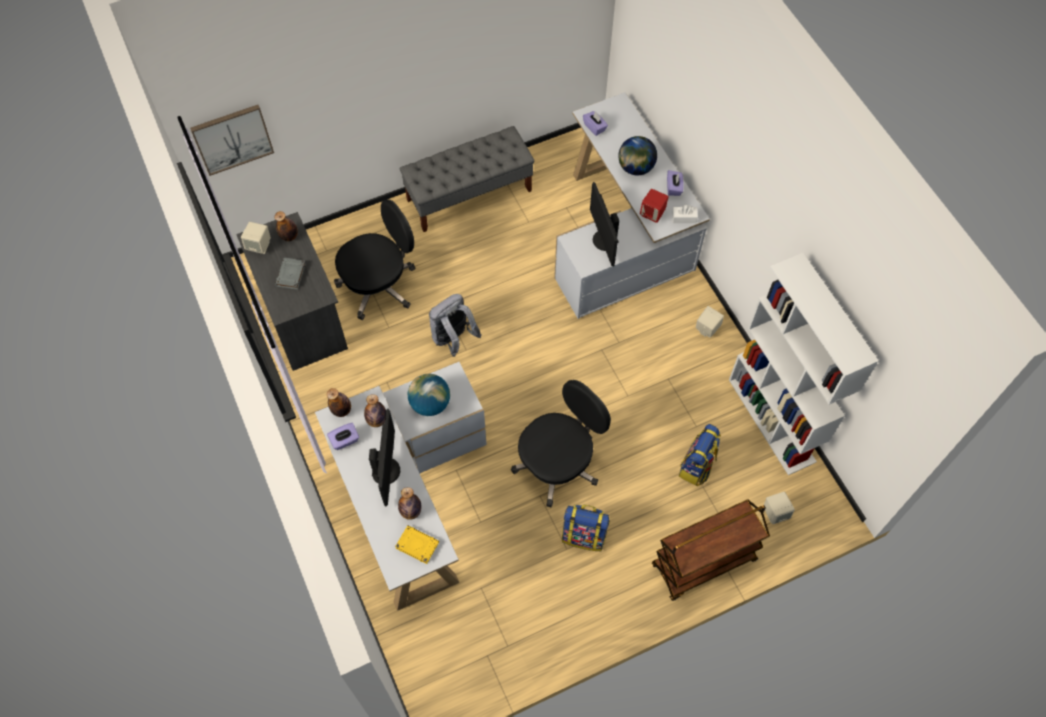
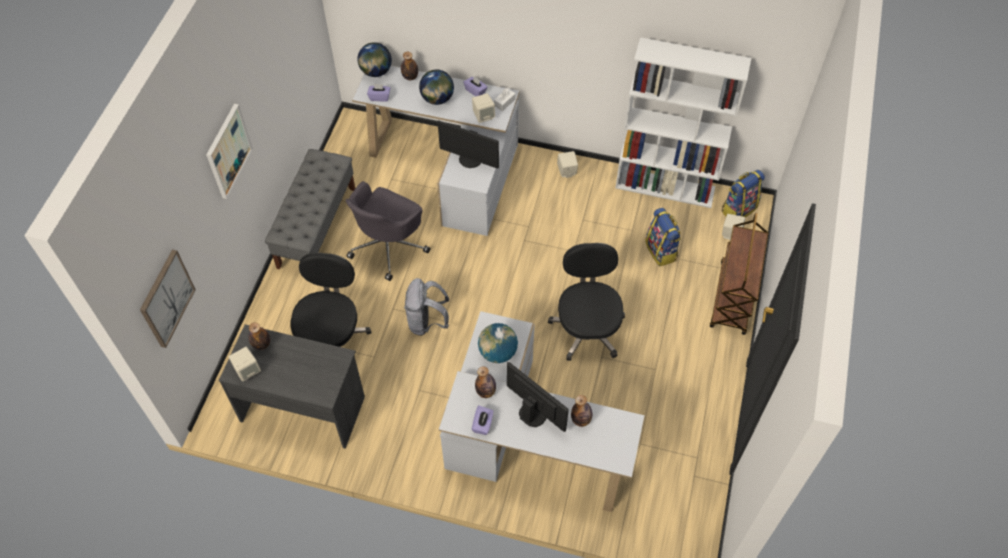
camera: 50 degrees left, 5 degrees down
(291, 275) = (299, 366): grey book -> none
(341, 410) = (455, 409): bottle -> bottle (410, 77)
(382, 65) = (228, 151): none -> picture
(417, 545) = (611, 434): yellow book -> none
(500, 257) = (389, 246): none -> grey office chair
(584, 535) = (654, 351): backpack -> backpack (738, 209)
(618, 105) = (376, 72): none -> globe
(652, 214) = (483, 116): red speaker -> beige speaker

